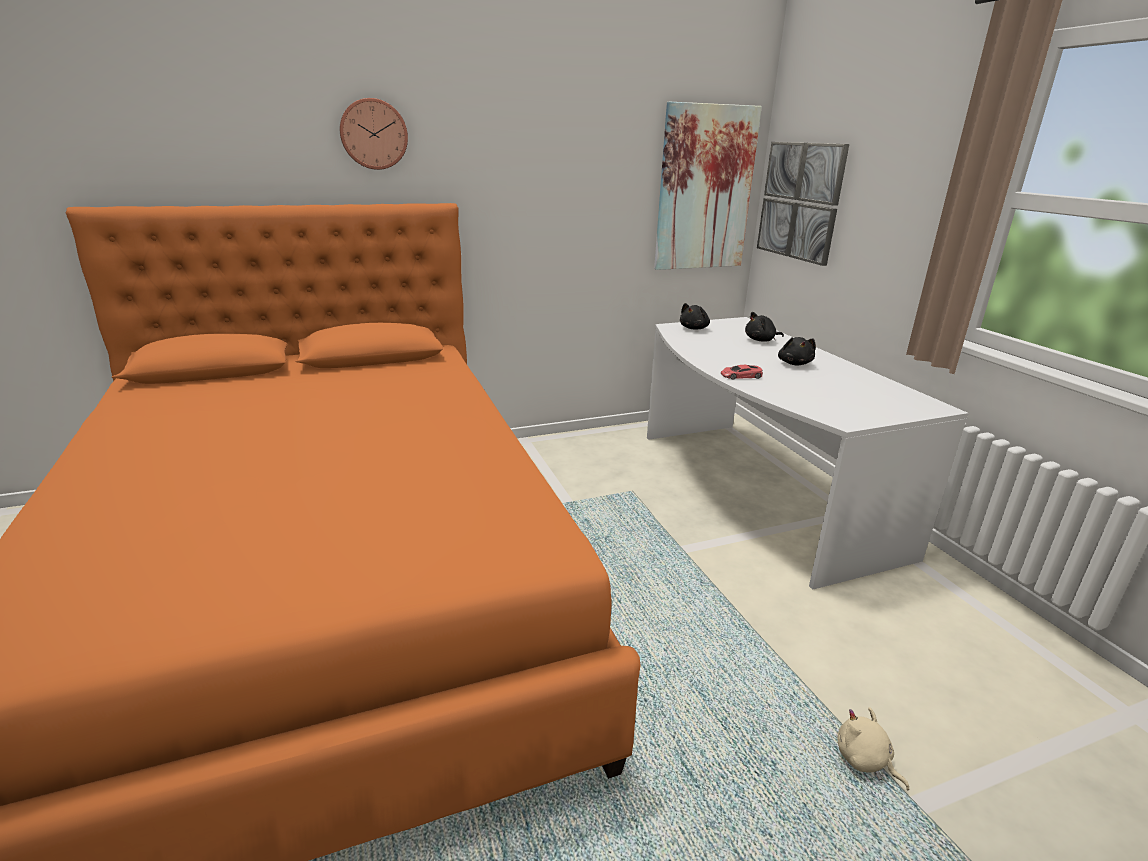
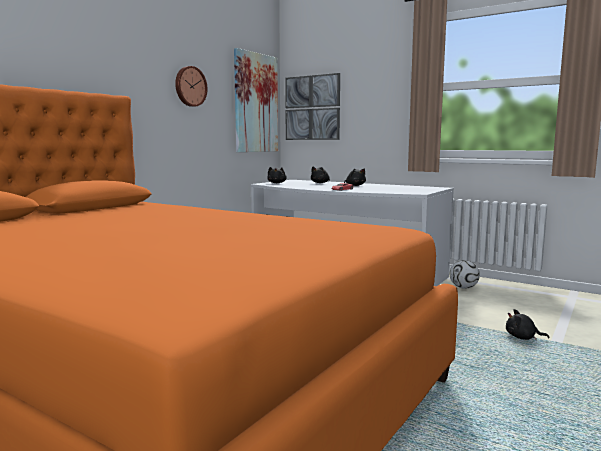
camera: 35 degrees left, 15 degrees down
(373, 134) = (65, 41): wall clock -> wall clock (190, 86)
(864, 761) = (522, 337): beige plush toy -> black plush toy
(916, 597) = (463, 287): none -> football

